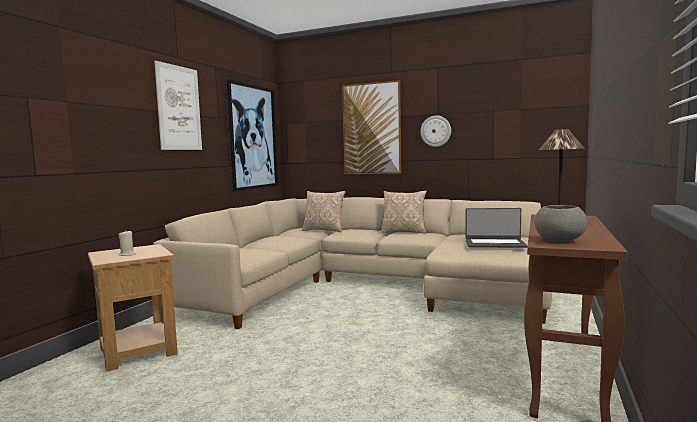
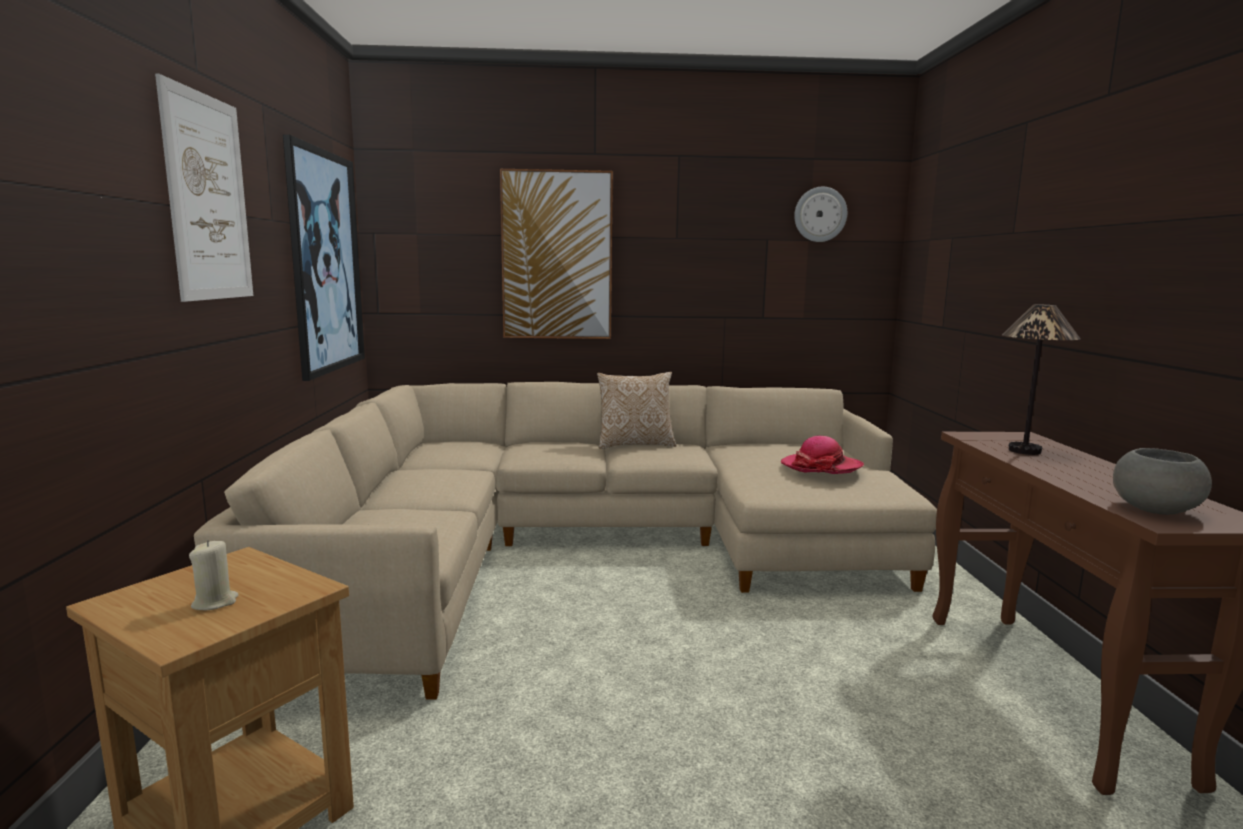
camera: 25 degrees left, 5 degrees up
(324, 230) = (488, 448): pillow -> none
(435, 131) = (673, 267): wall clock -> wall clock (820, 214)
(494, 244) = (821, 467): laptop -> hat

